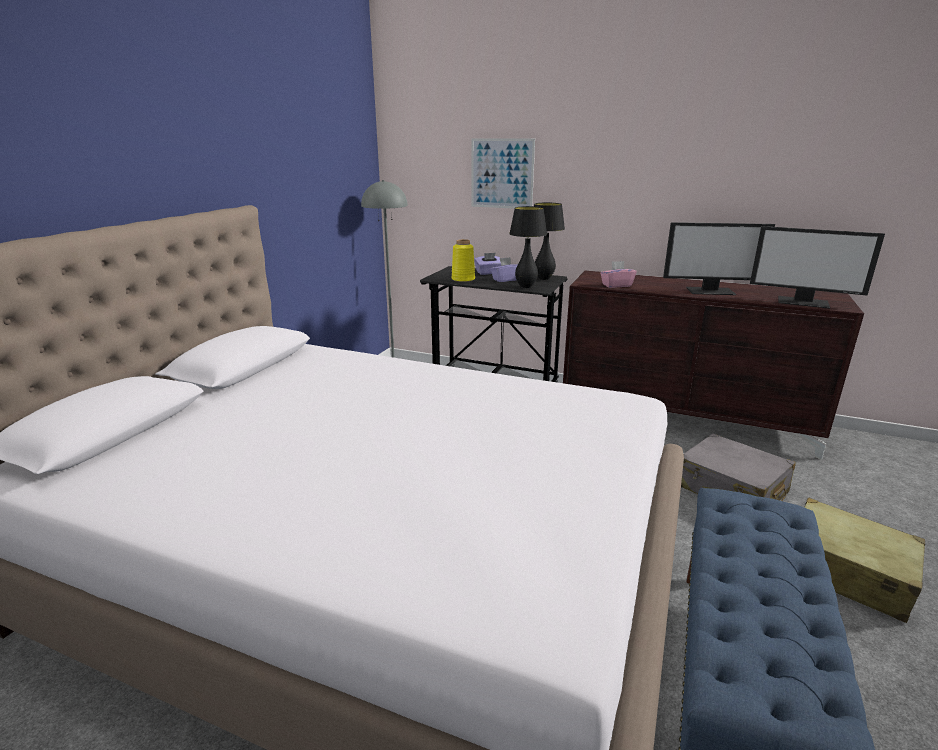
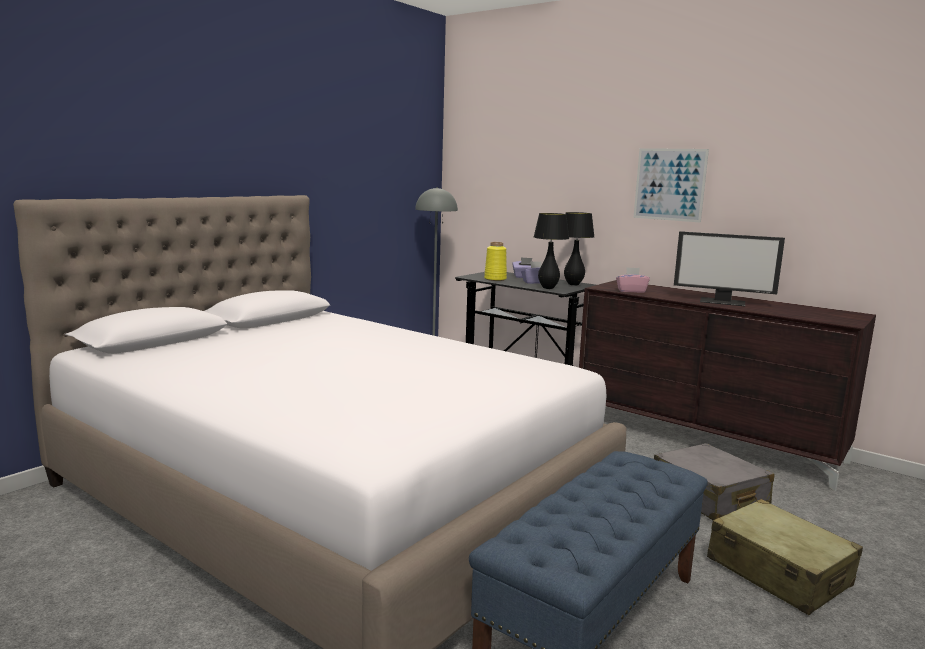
camera: 15 degrees right, 10 degrees down
(502, 173) = (545, 185): picture -> picture (669, 184)
(803, 302) = (810, 316): monitor -> none

